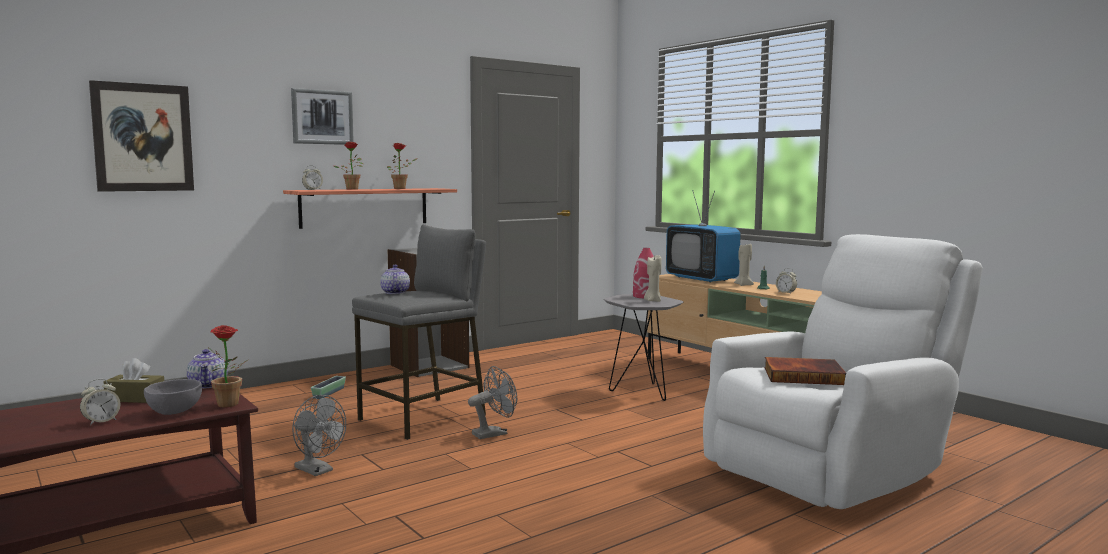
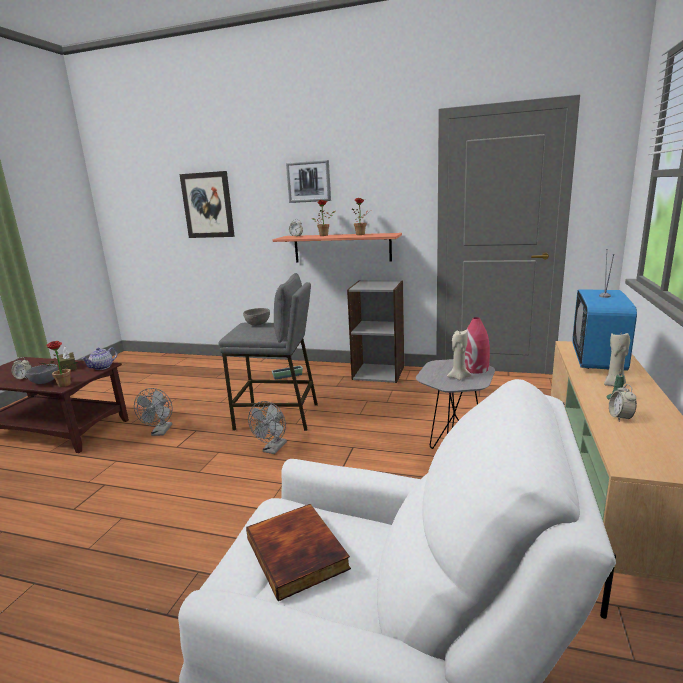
camera: 55 degrees right, 10 degrees up
(394, 292) = (257, 324): teapot -> grey bowl
(494, 433) = (273, 449): grey fan -> grey fan turned 90 degrees clockwise

